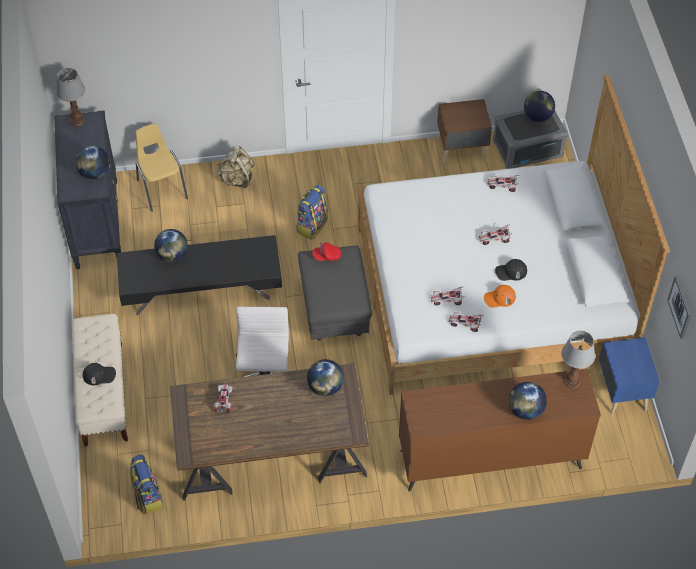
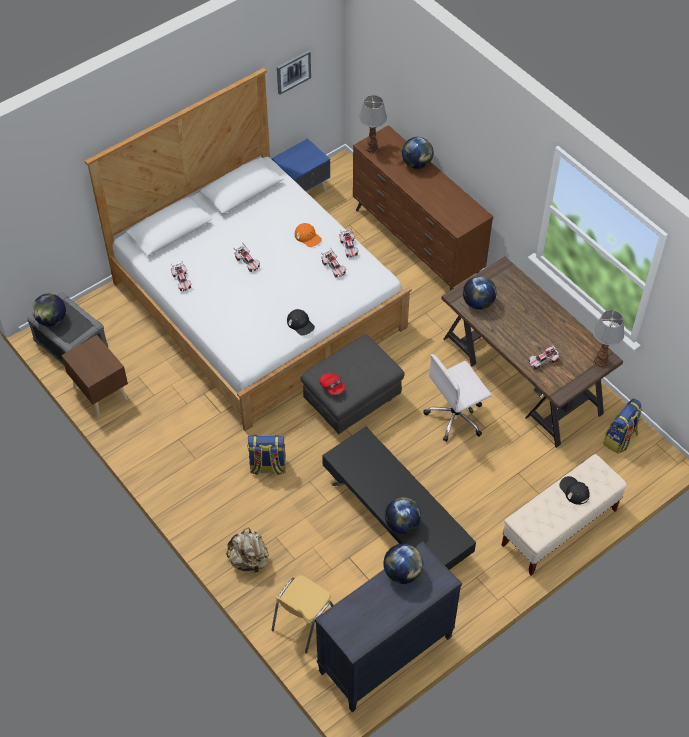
camera: 120 degrees left, 0 degrees up
(77, 122) = (347, 634): table lamp -> table lamp (601, 361)
(511, 272) = (276, 239): black cap -> black cap (300, 324)

